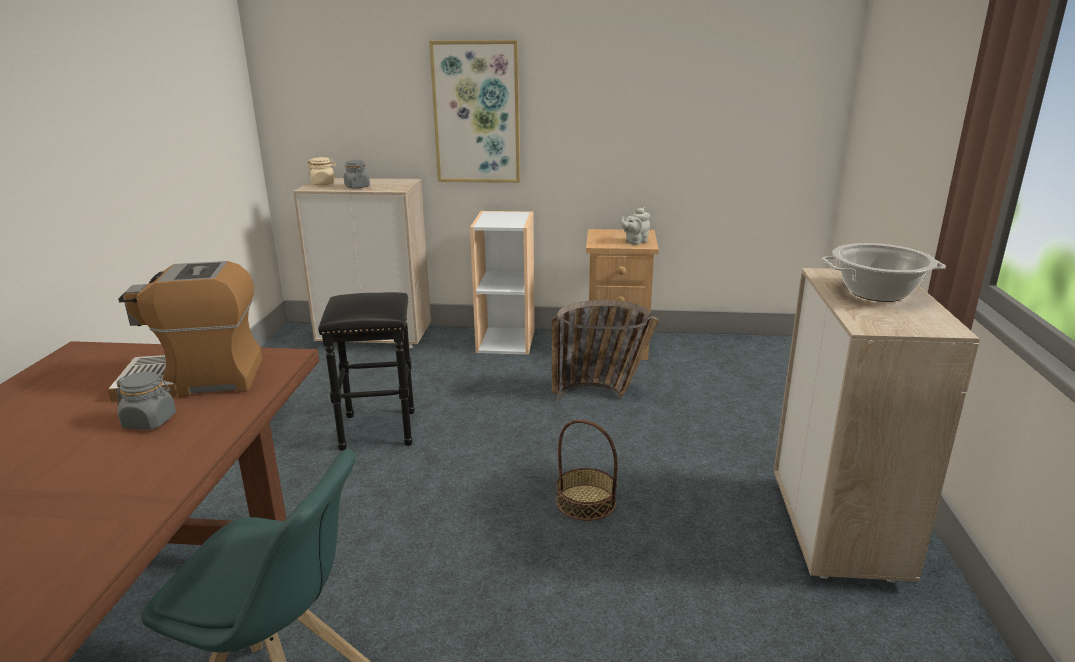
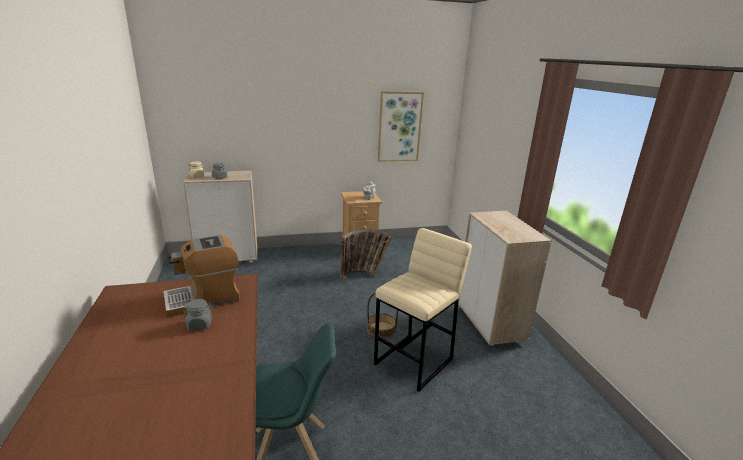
camera: 20 degrees left, 0 degrees up
(379, 430) = (260, 309): black stool -> none
(476, 113) = (281, 135): picture -> picture (399, 127)
(506, 340) = (302, 252): bookcase -> none
(626, 576) = (415, 360): none -> beige stool
(877, 293) = (505, 222): cooking pot -> none

